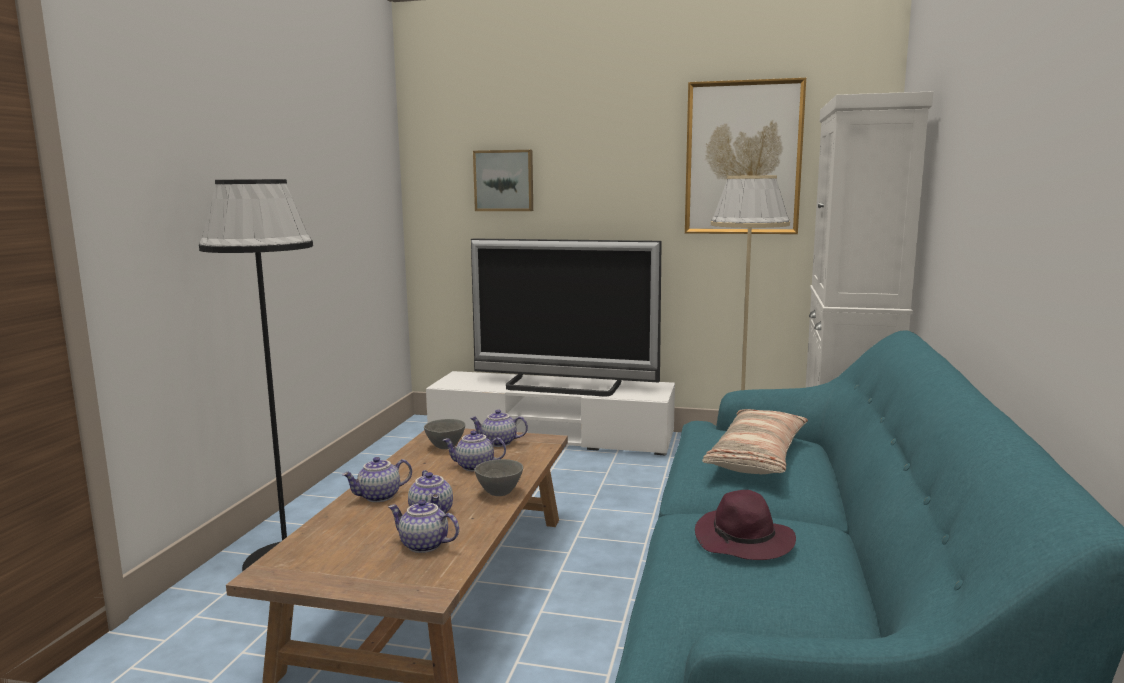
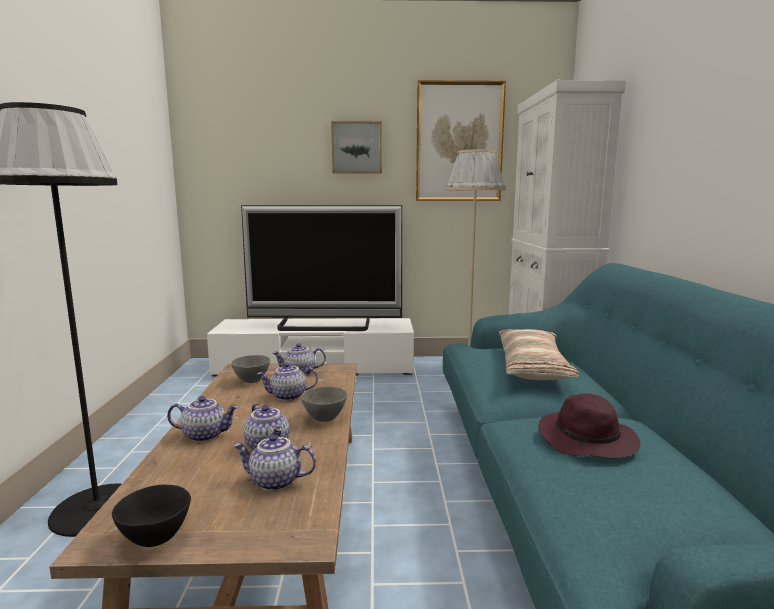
camera: 15 degrees left, 0 degrees up
(309, 576) = (157, 538): none -> black bowl
(379, 497) = (205, 435): teapot -> teapot turned 135 degrees counterclockwise
(504, 180) = (266, 157): picture -> picture (357, 148)

